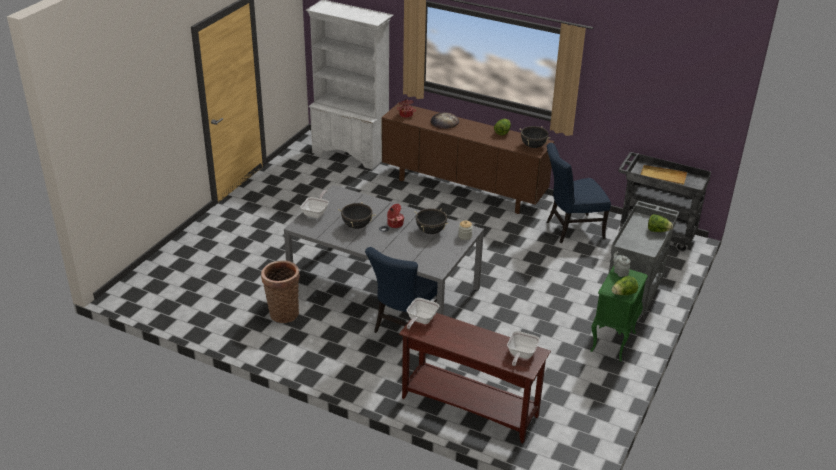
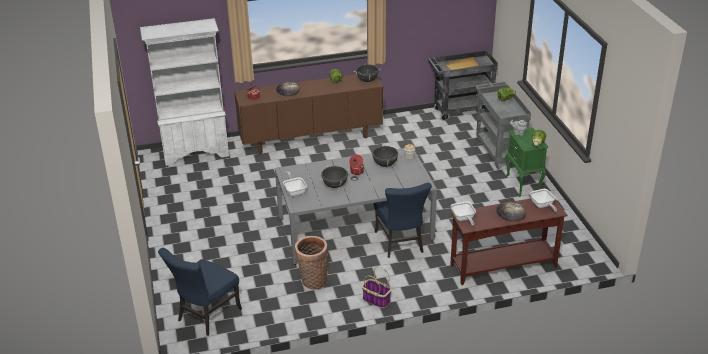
camera: 40 degrees left, 0 degrees up
(308, 361) = (376, 300): none -> basket
(476, 342) = (510, 213): none -> bread
(571, 229) = (411, 132): blue chair -> blue chair (206, 316)

